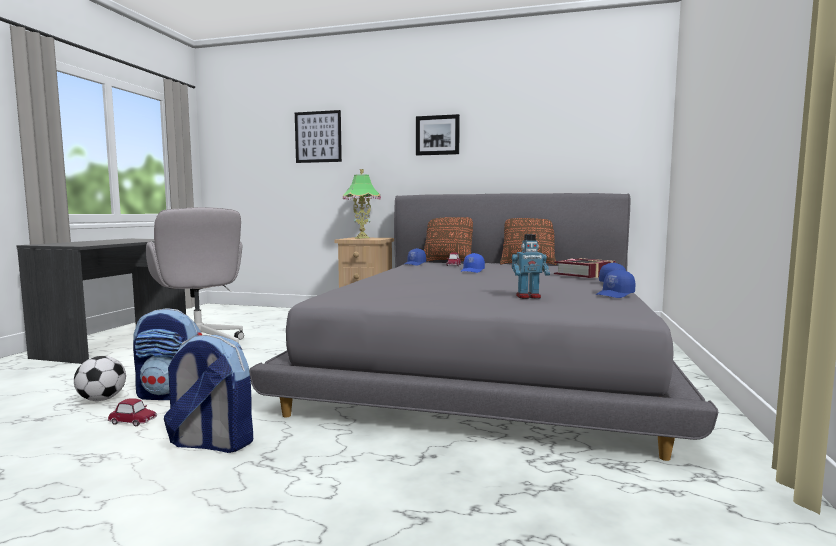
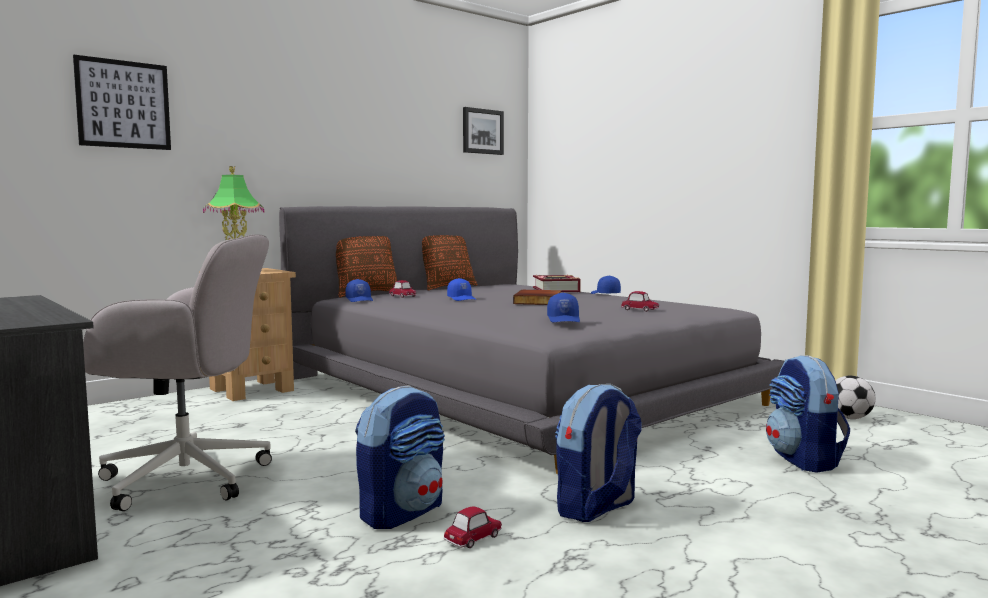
camera: 55 degrees left, 0 degrees up
(102, 399) = (346, 552): football -> football (849, 418)
(437, 135) = (316, 126): picture -> picture (482, 131)
(455, 517) = (804, 460): none -> backpack
(492, 278) = (539, 301): none -> book
(528, 297) = (639, 310): toy robot -> toy car
(615, 295) = (661, 300): blue cap -> blue cap (564, 319)

